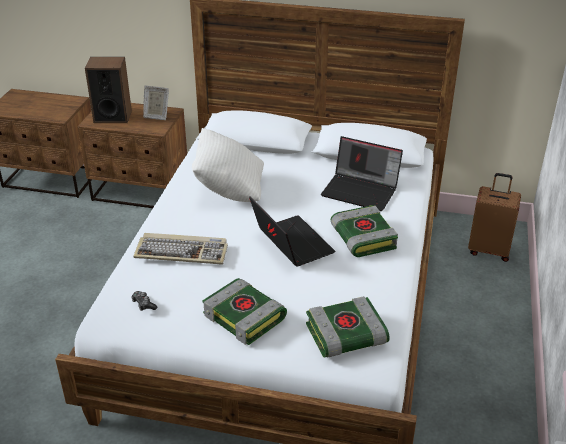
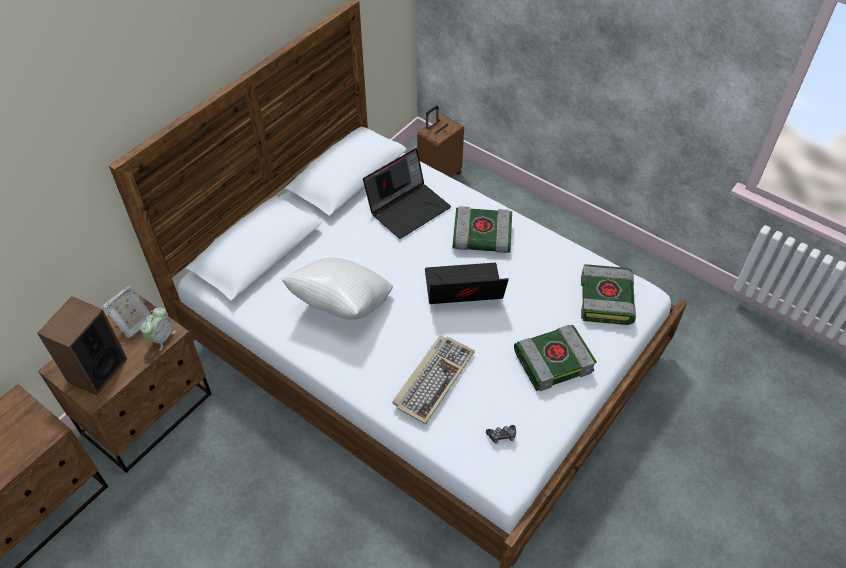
camera: 65 degrees left, 15 degrees up
(151, 129) = (161, 338): none -> alarm clock

